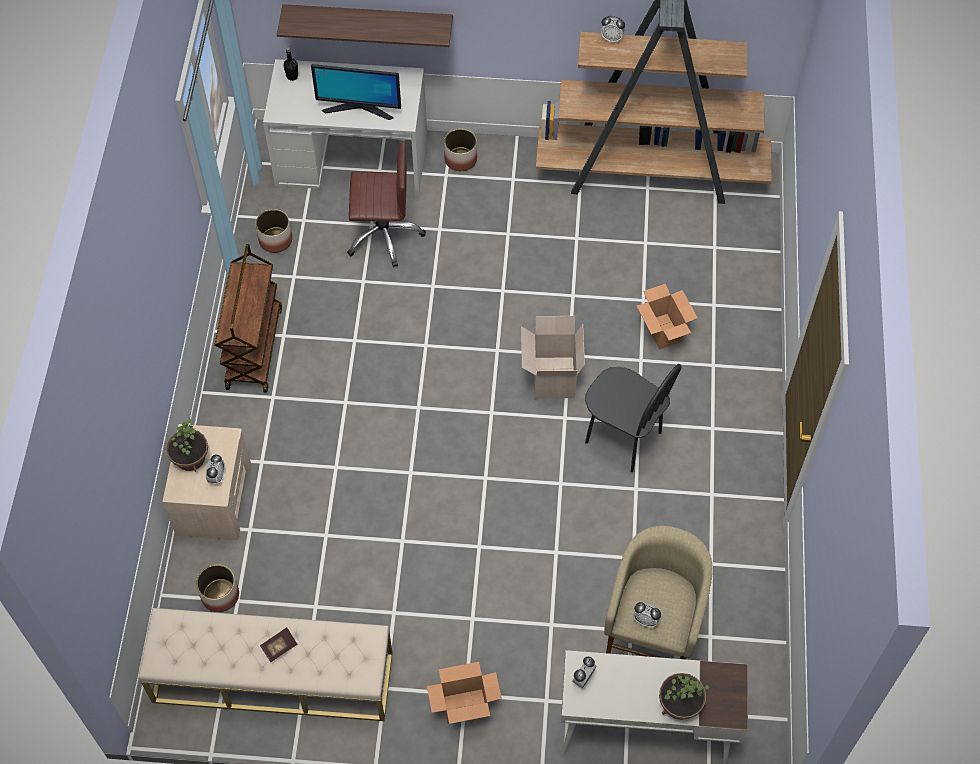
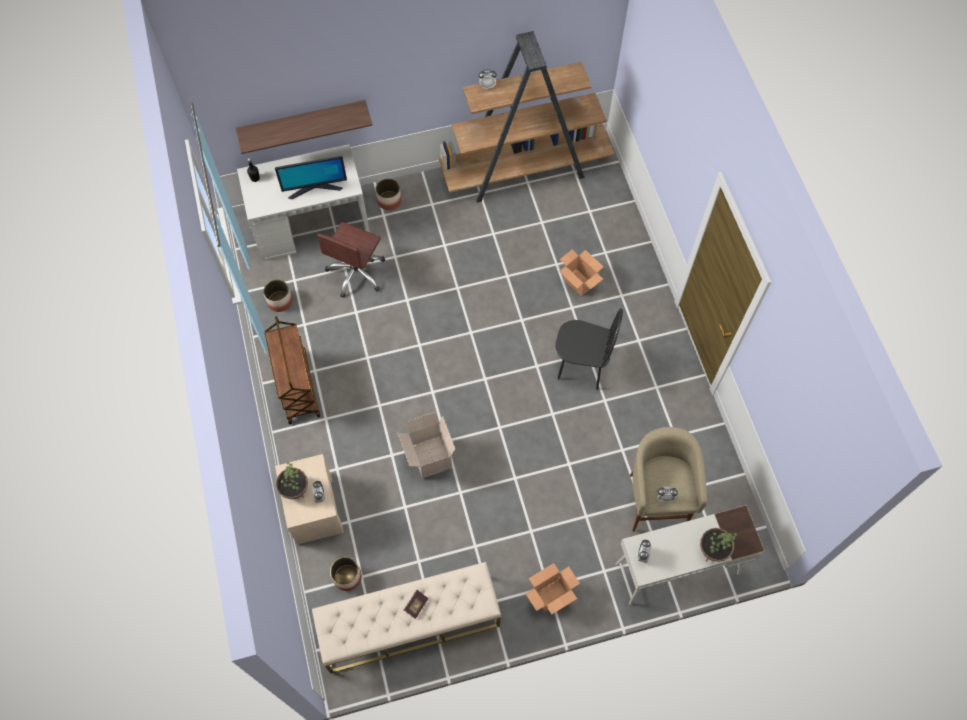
camera: 20 degrees left, 5 degrees up
(383, 234) = (356, 273): brown office chair -> brown office chair turned 135 degrees clockwise
(552, 377) = (516, 339): cardboard box -> cardboard box (429, 457)

